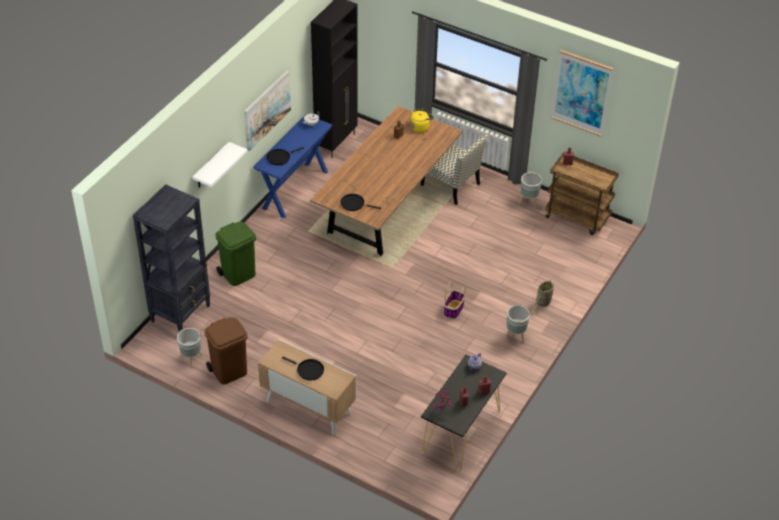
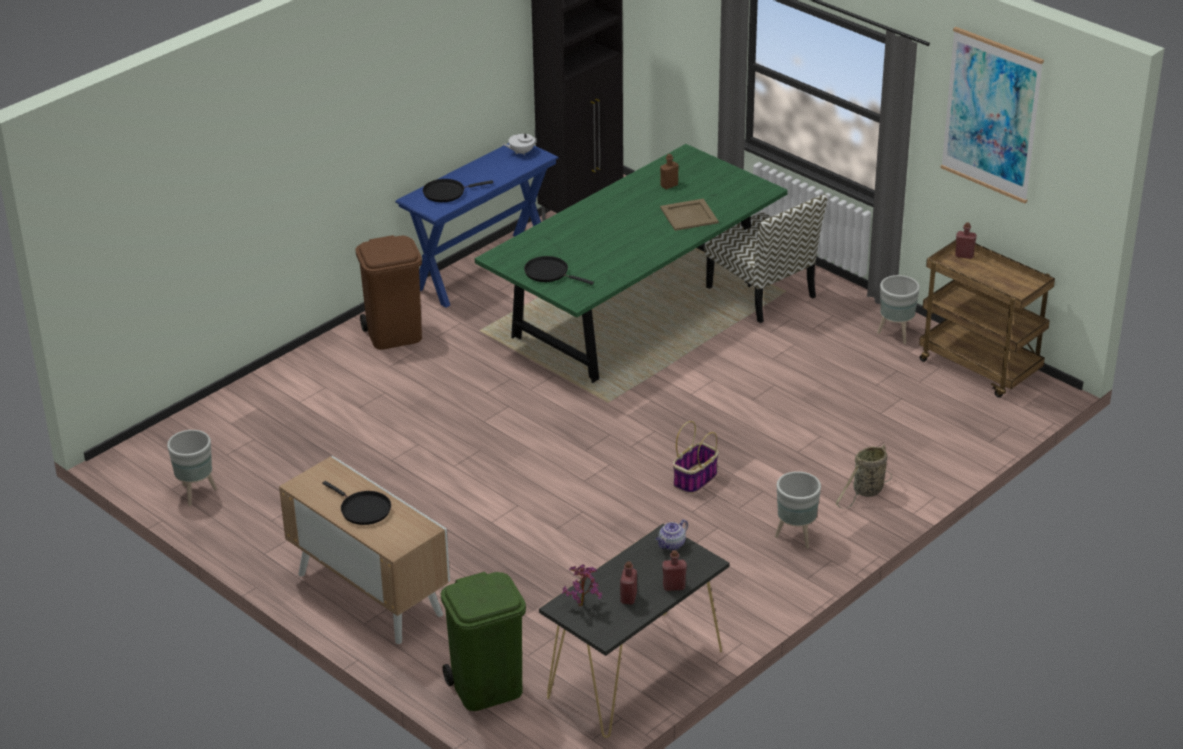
camera: 15 degrees right, 10 degrees down
(181, 313) = (209, 423): black bookcase -> none
(211, 166) = (299, 168): white shelf -> none
(229, 371) = (254, 519): brown trash can -> brown trash can (395, 335)
(239, 274) = (333, 379): green trash can -> green trash can (488, 688)
(266, 109) = (429, 99): picture -> none
(387, 206) = (634, 311): brown dining table -> green dining table
(415, 155) = (688, 215): none -> beige tray
(420, 127) = (713, 177): yellow kettle -> none

